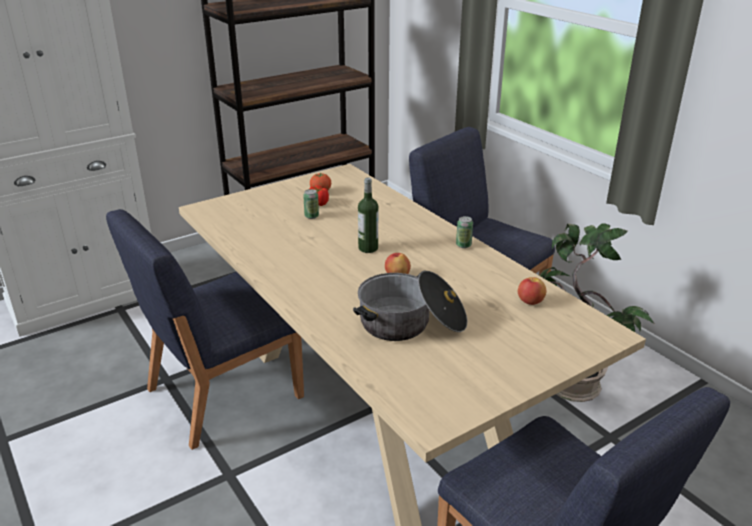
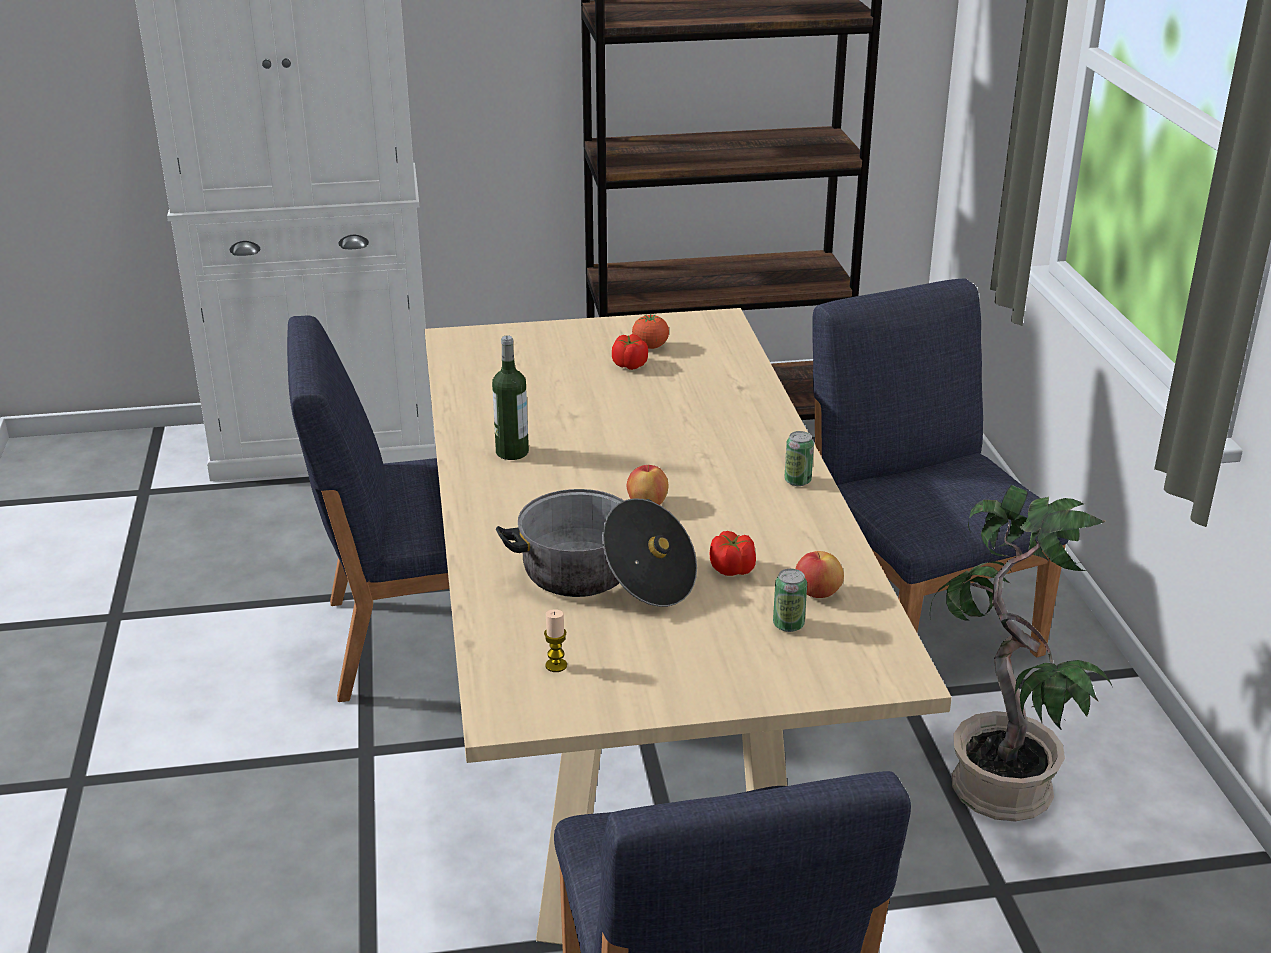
camera: 25 degrees right, 0 degrees up
(311, 216) = (602, 383): can -> can (788, 625)
(368, 248) = (643, 451): bottle -> bottle (512, 452)
(433, 384) = (556, 665): none -> candle
(476, 301) = (732, 569): none -> tomato

